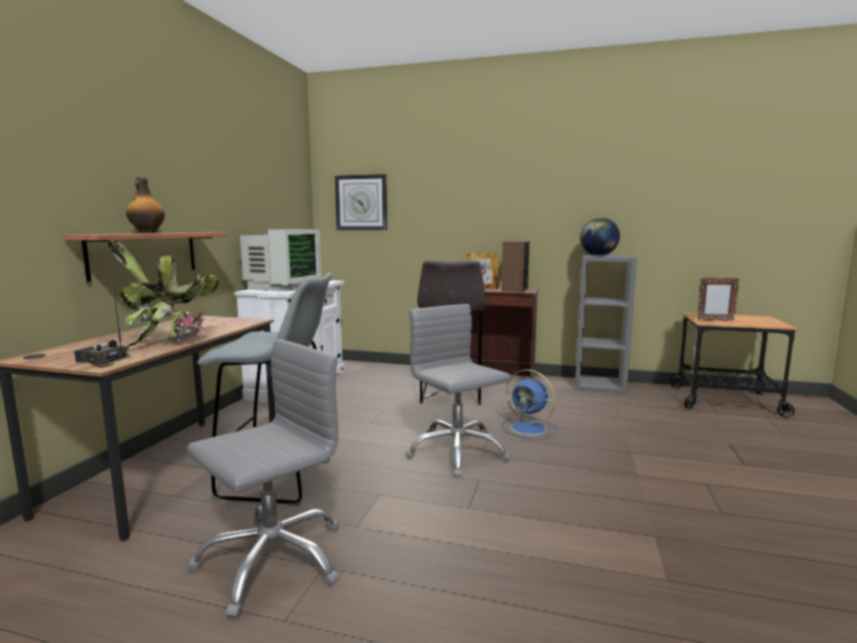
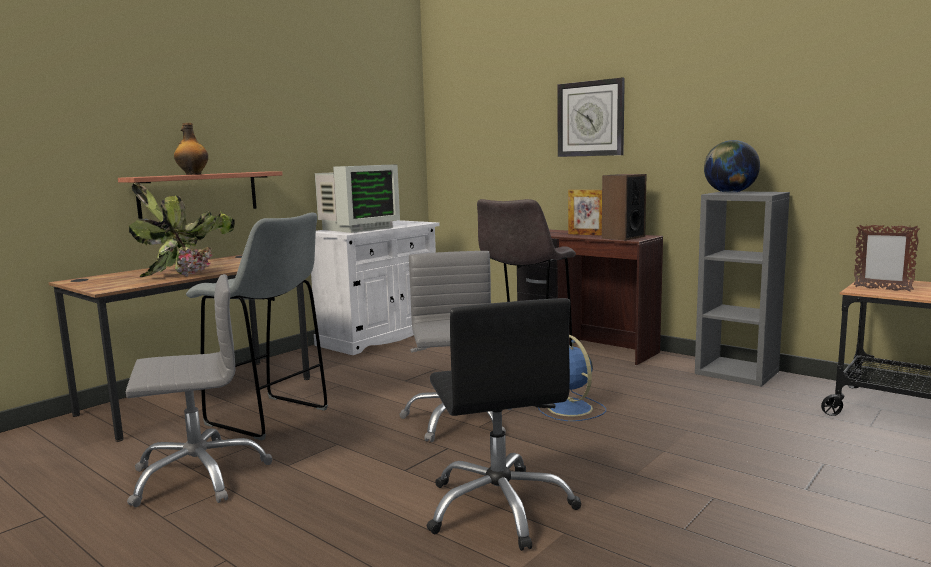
camera: 25 degrees right, 0 degrees up
(101, 361) = (110, 286): radio -> none
(361, 202) = (471, 131): wall clock -> wall clock (590, 119)
(585, 526) = (500, 507): none -> black office chair

